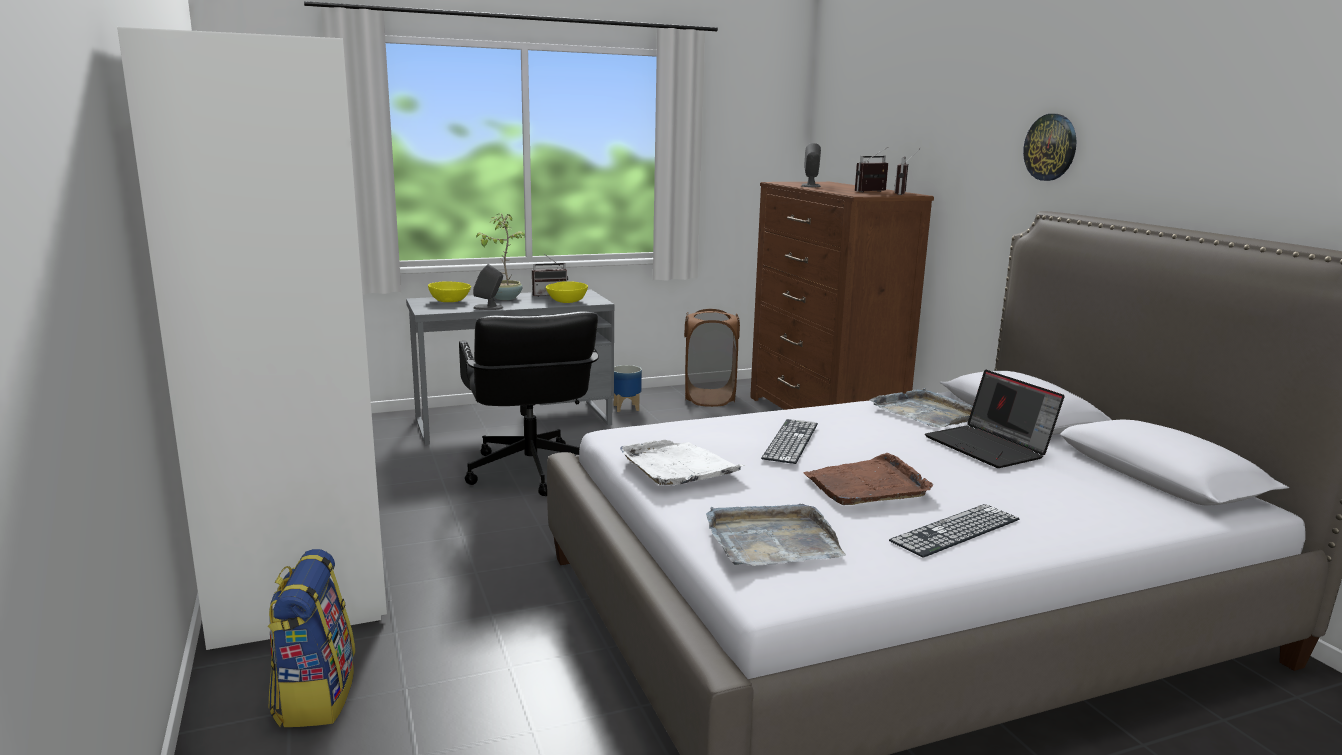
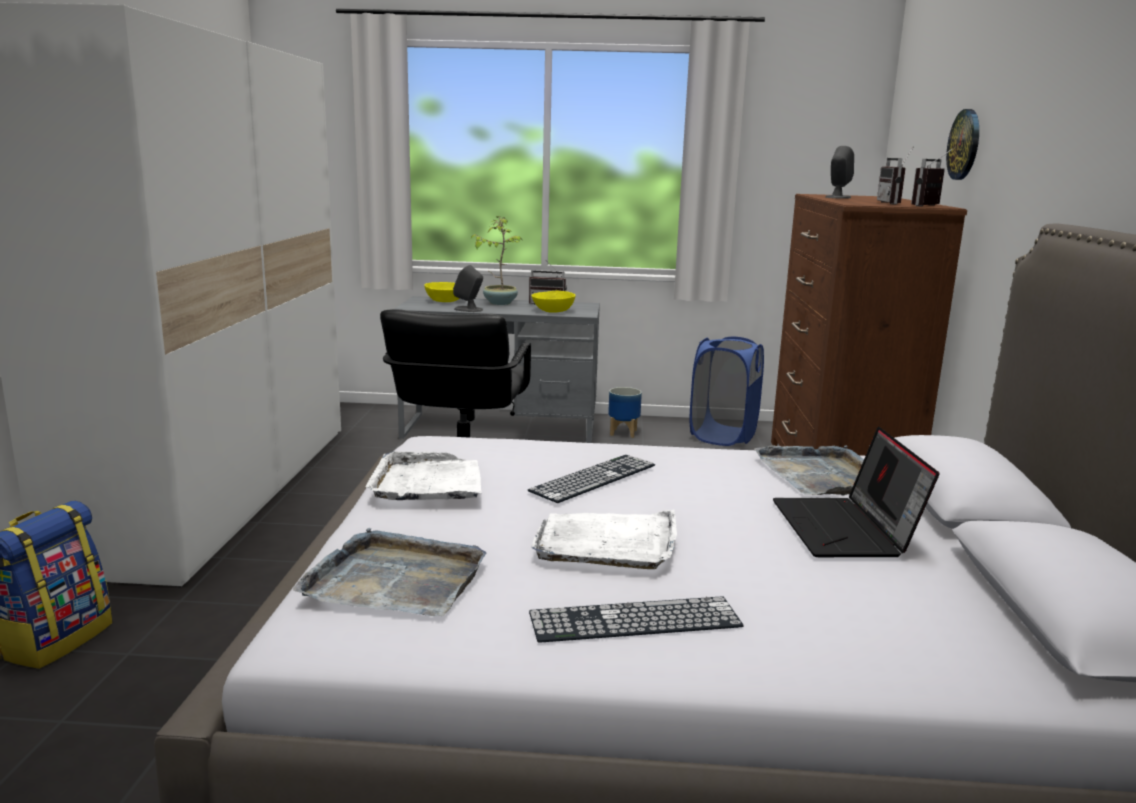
camera: 25 degrees right, 0 degrees up
(709, 398) = (723, 436): brown laundry basket -> blue laundry basket
(867, 485) = (607, 543): brown tray -> white tray
(873, 192) = (894, 203): radio -> radio turned 75 degrees counterclockwise
(1051, 147) = (1084, 135): wall clock -> wall clock (964, 144)

